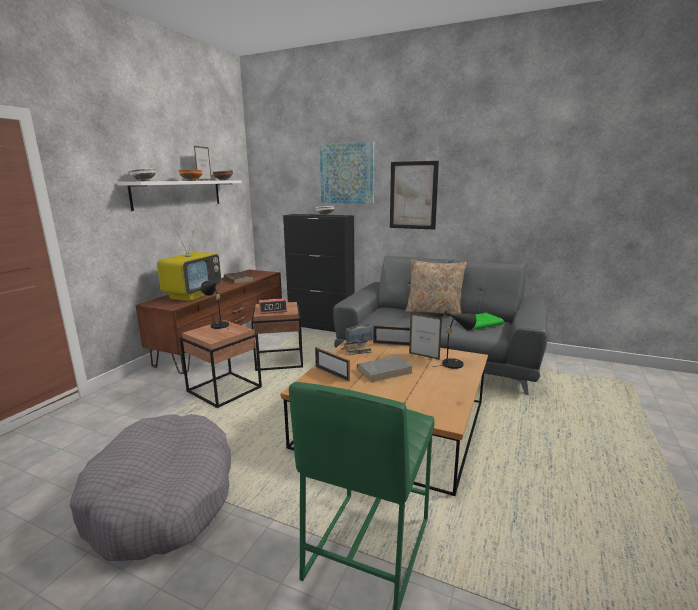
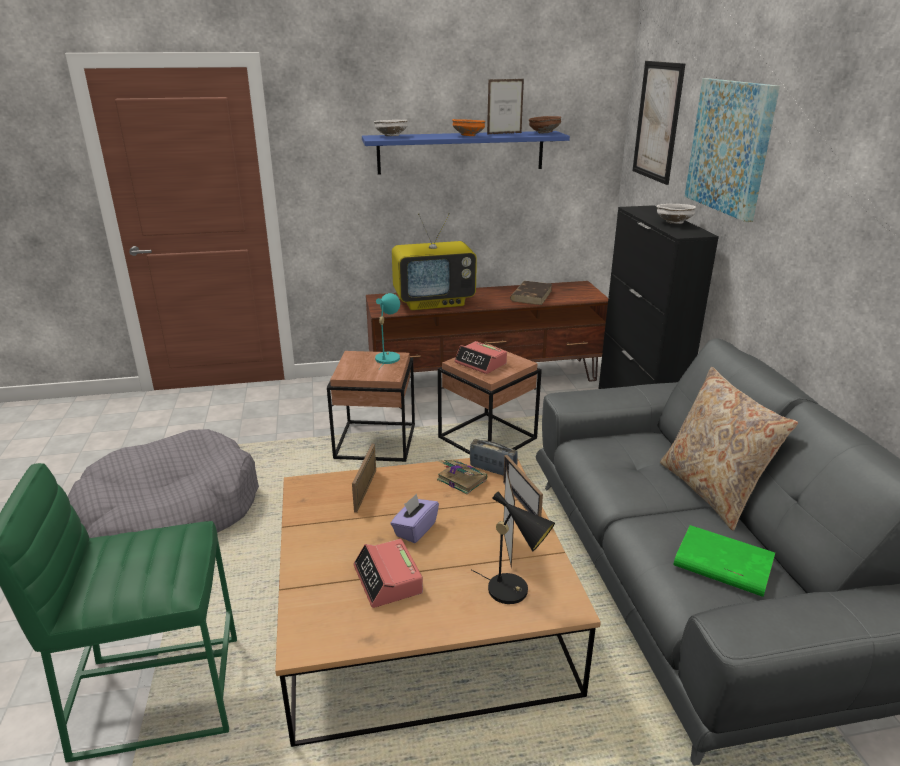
camera: 55 degrees right, 10 degrees up
(178, 194) = (461, 152): white shelf -> blue shelf
(218, 325) = (387, 357): black table lamp -> turquoise table lamp
(384, 371) = (415, 529): grey book -> purple tissue box
(413, 195) = (814, 226): picture -> picture (657, 121)
(418, 387) = (388, 580): none -> alarm clock

